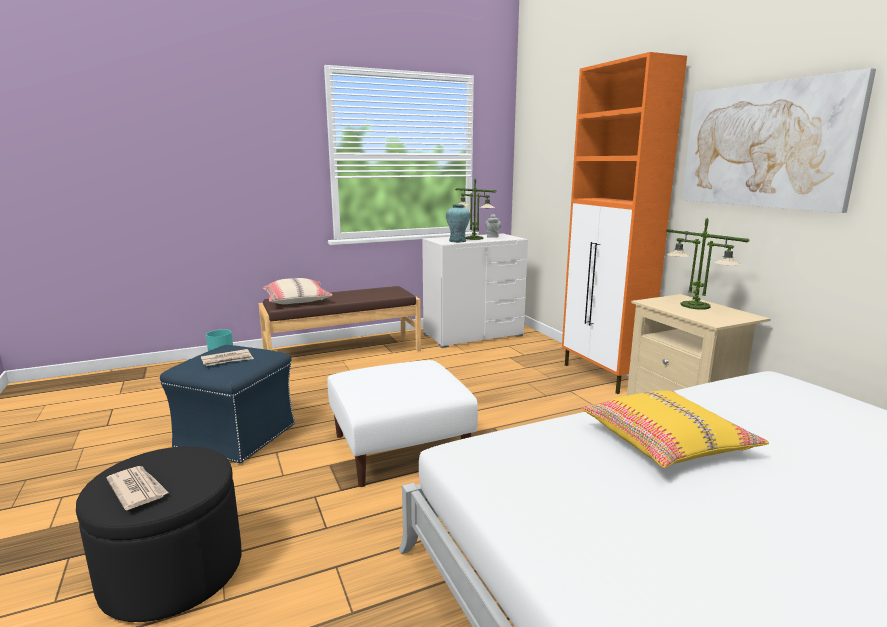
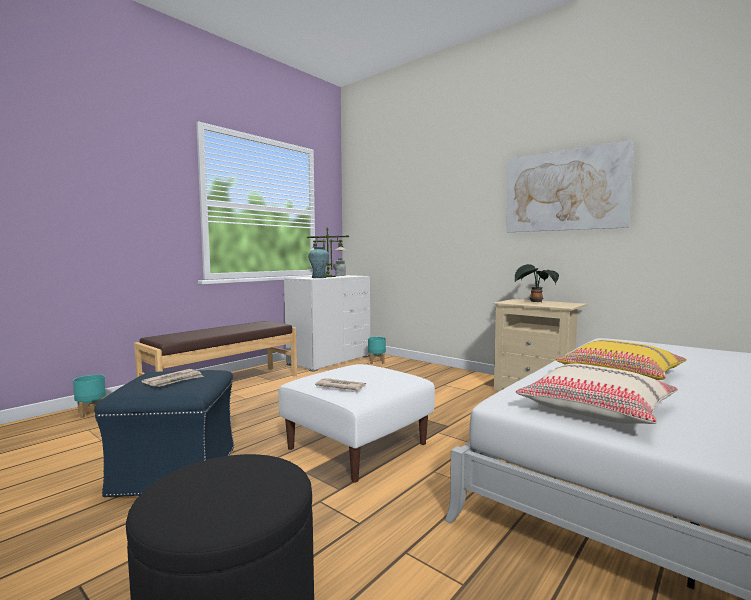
camera: 25 degrees left, 10 degrees down
(137, 489) = (219, 503): newspaper -> newspaper (340, 386)
(297, 300) = (181, 335): beige pillow -> beige pillow (596, 409)
(523, 345) = (377, 362): none -> turquoise planter
(603, 376) = (455, 373): orange cabinet -> none
(694, 305) = (534, 302): table lamp -> potted plant

